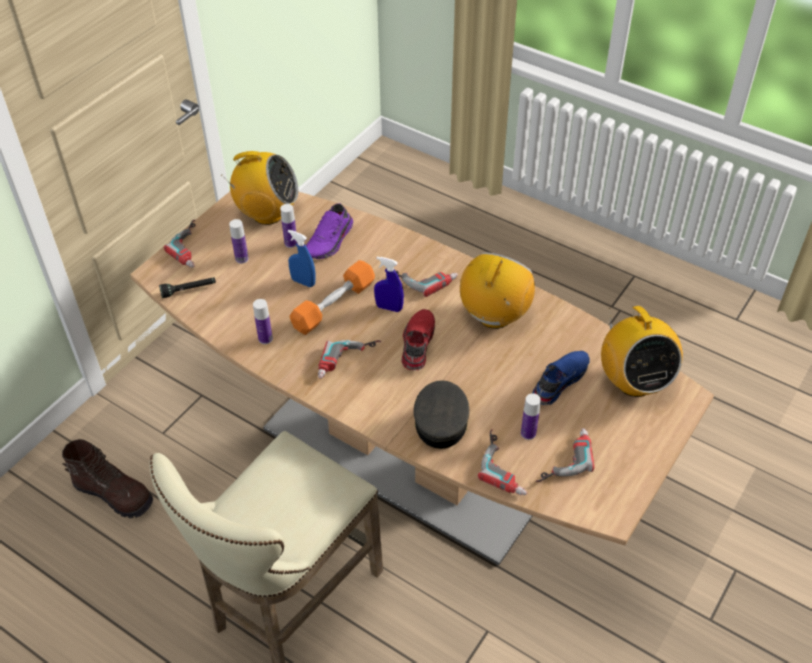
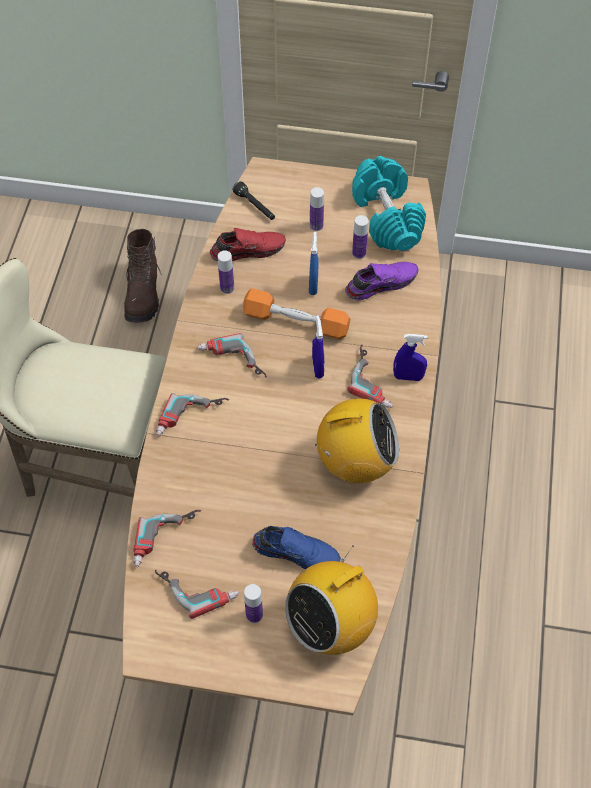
camera: 65 degrees right, 10 degrees up
(193, 247) = (310, 183): power drill -> power drill (191, 419)
(267, 214) = (387, 217): radio -> turquoise dumbbell
(330, 241) = (380, 283): purple shoe -> purple shoe turned 150 degrees clockwise
(416, 344) = (282, 409): red shoe -> red shoe (248, 249)
(432, 258) = (408, 377): none -> blue spray bottle
(441, 420) = (196, 465): grey cap -> none
(528, 433) = (215, 546): bottle -> bottle (254, 615)

